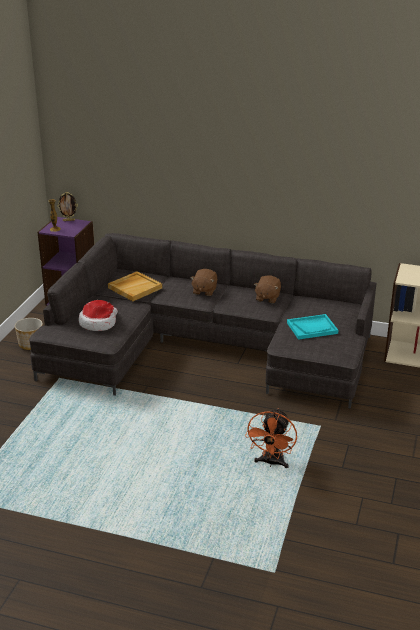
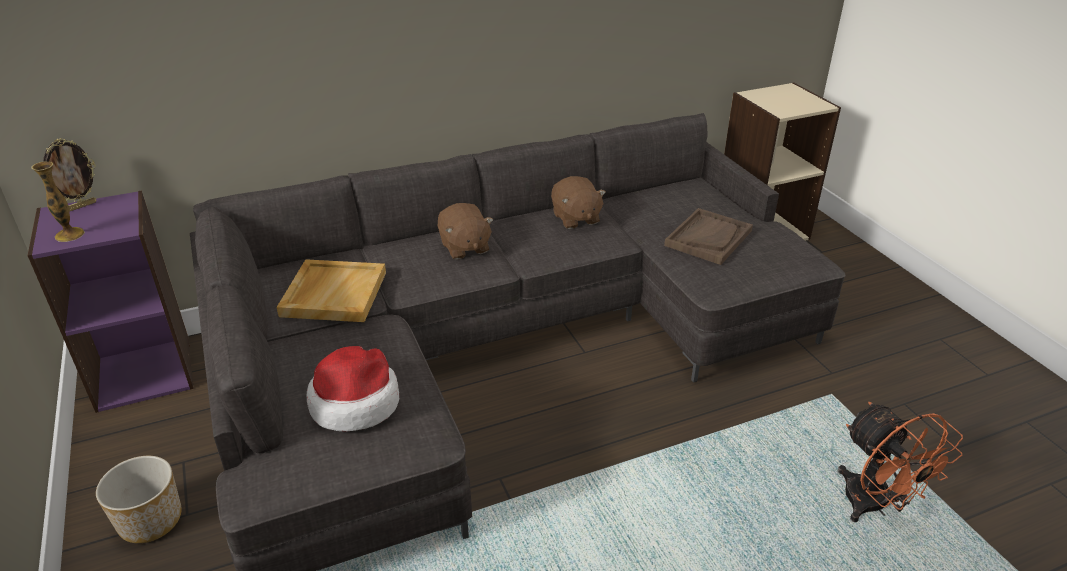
camera: 40 degrees left, 5 degrees up
(312, 328) = (708, 238): turquoise tray -> brown tray

